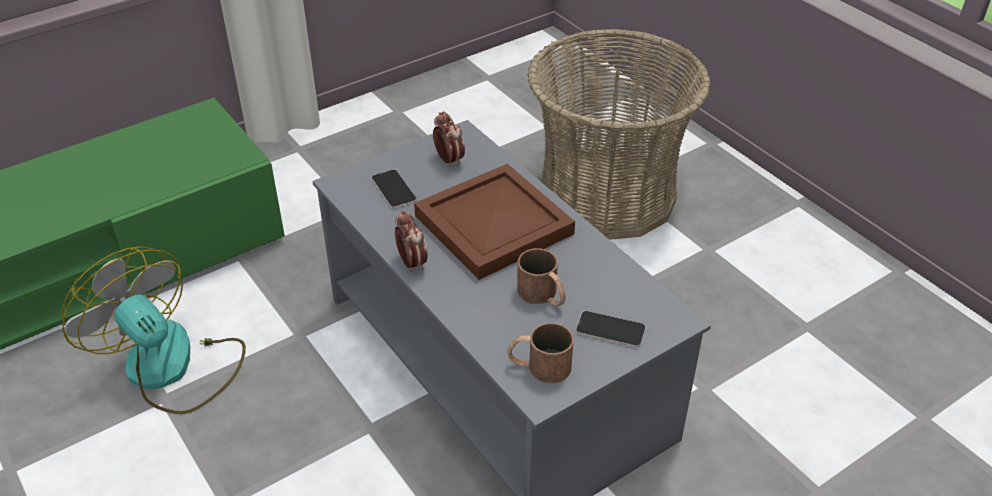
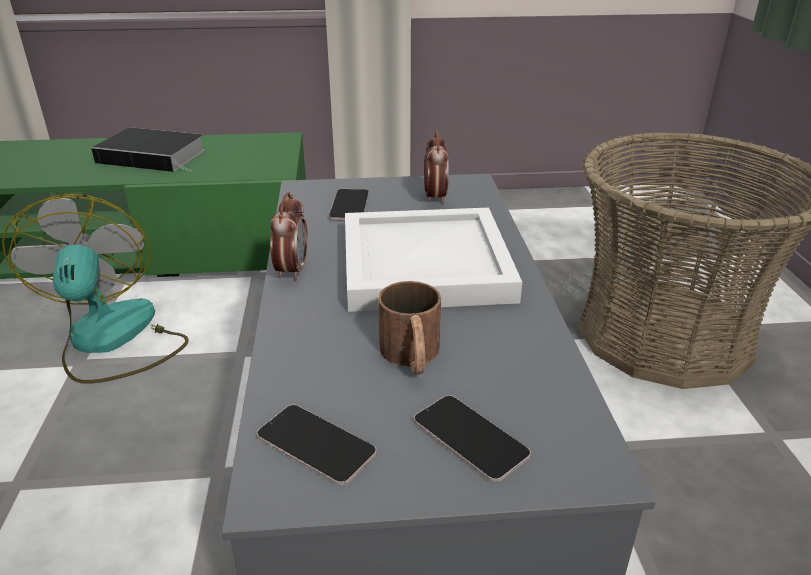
camera: 30 degrees right, 10 degrees down
(98, 175) = (155, 156): none -> book
(496, 225) = (428, 265): brown tray -> white tray
(539, 366) = (316, 445): brown mug -> phone

